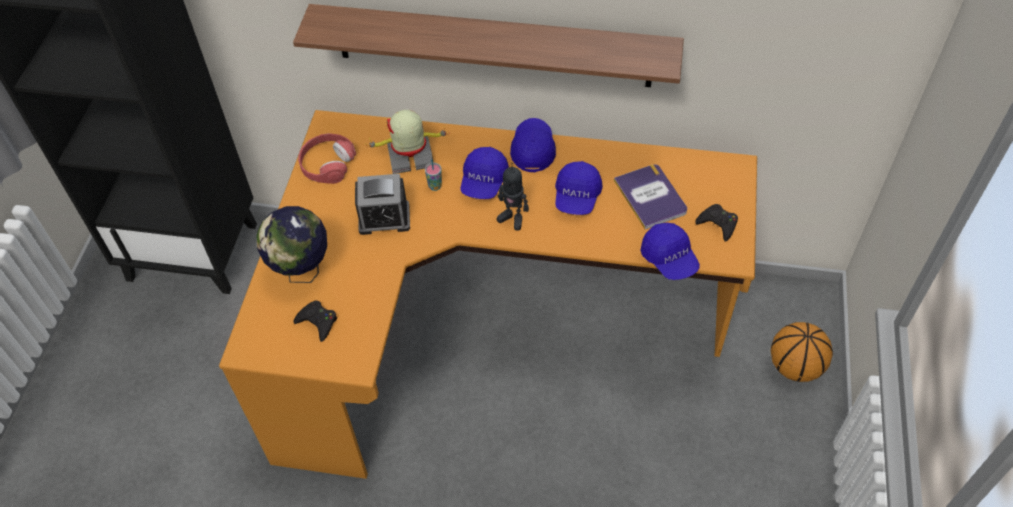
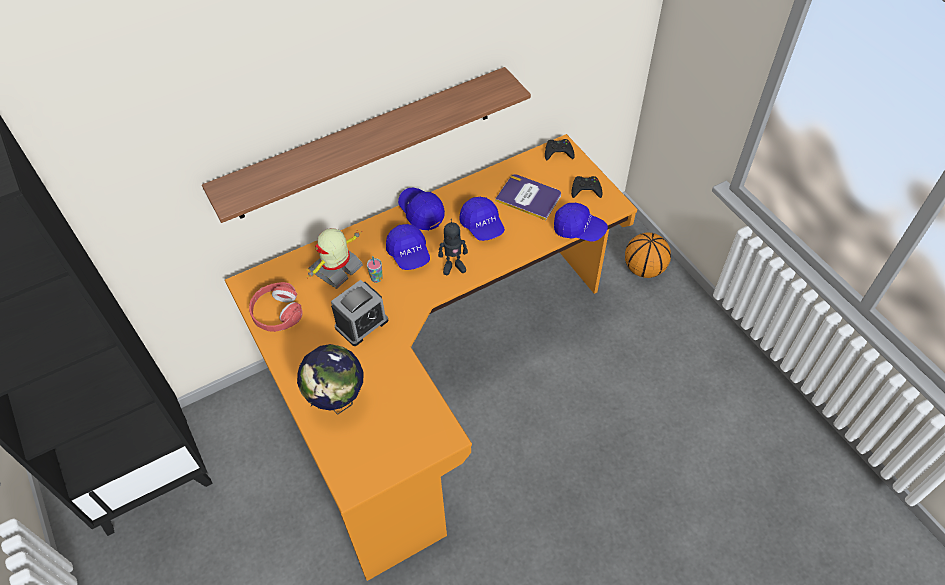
camera: 40 degrees left, 0 degrees up
(318, 322) = (387, 428): black game controller -> black game controller (558, 152)

